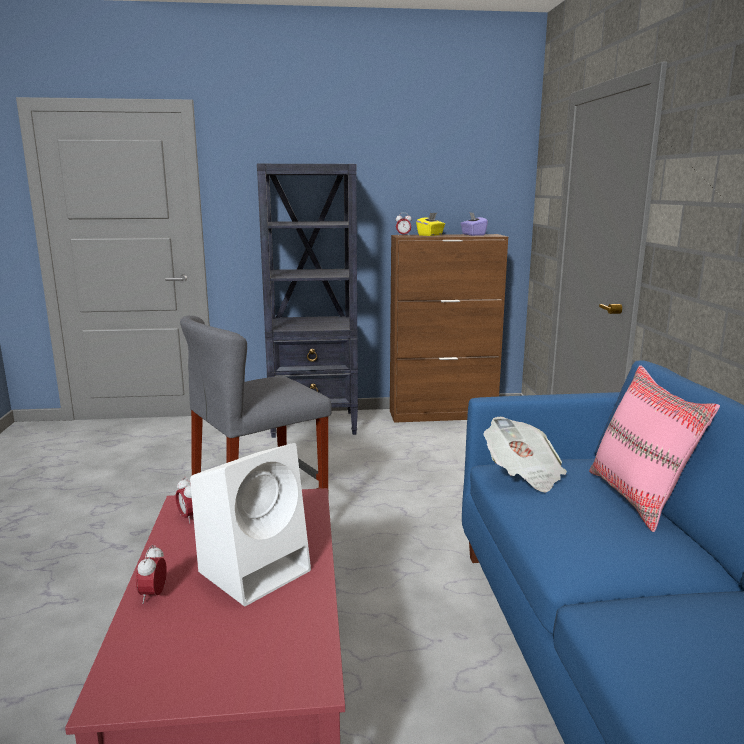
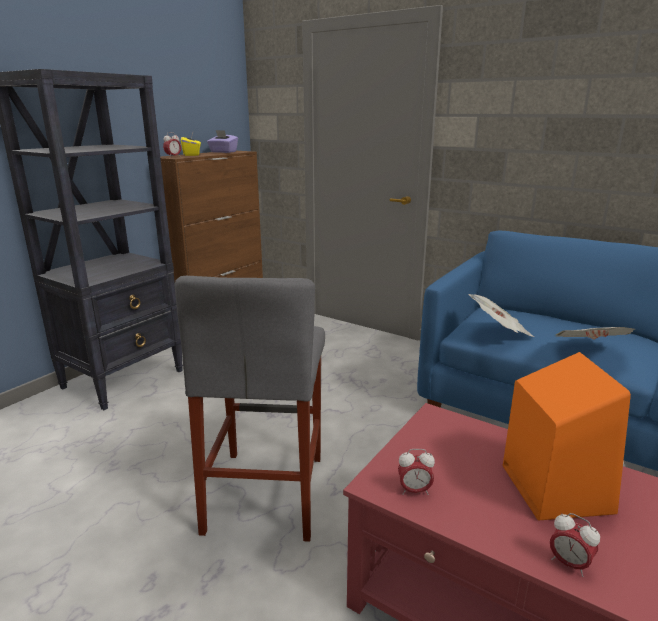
camera: 50 degrees left, 5 degrees up
(256, 569) = (553, 486): white speaker -> orange speaker
(558, 525) = (589, 350): none -> newspaper
(638, 498) = (562, 319): pink pillow -> none

